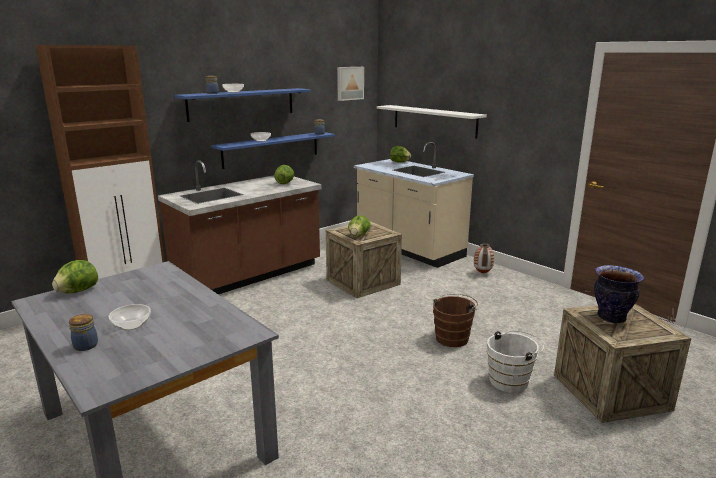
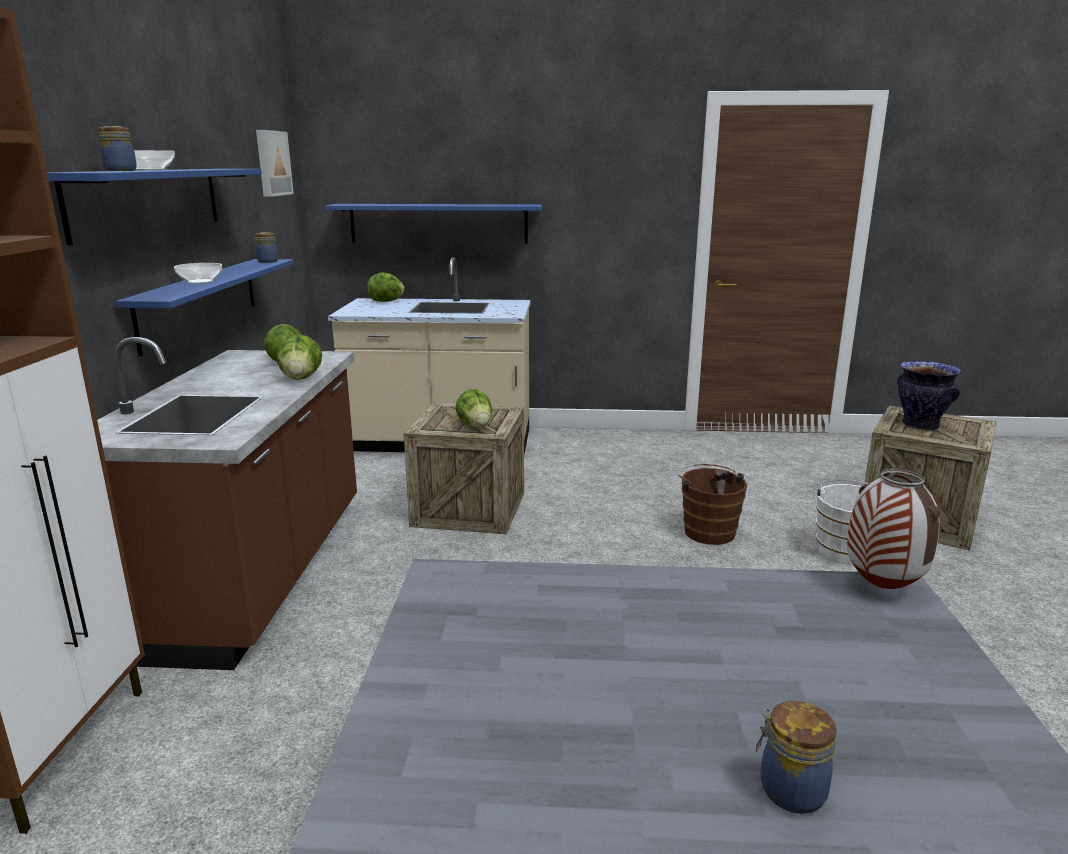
camera: 45 degrees left, 0 degrees up
(78, 291) = (411, 714): lettuce -> lettuce (302, 378)
(131, 325) = (731, 697): bowl -> none
(434, 121) = (438, 223): white shelf -> blue shelf
(482, 273) = (585, 443): vase -> vase (881, 588)

